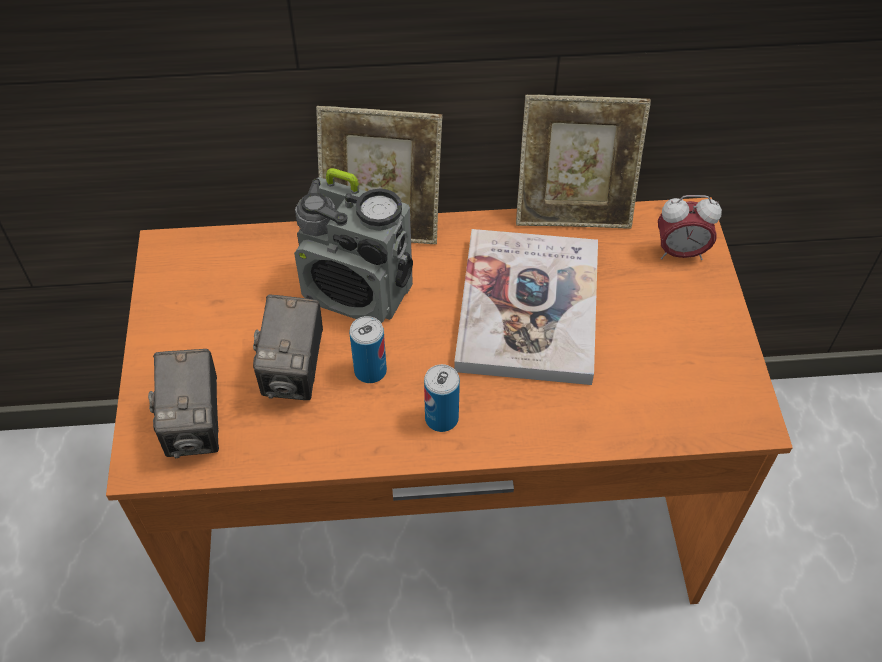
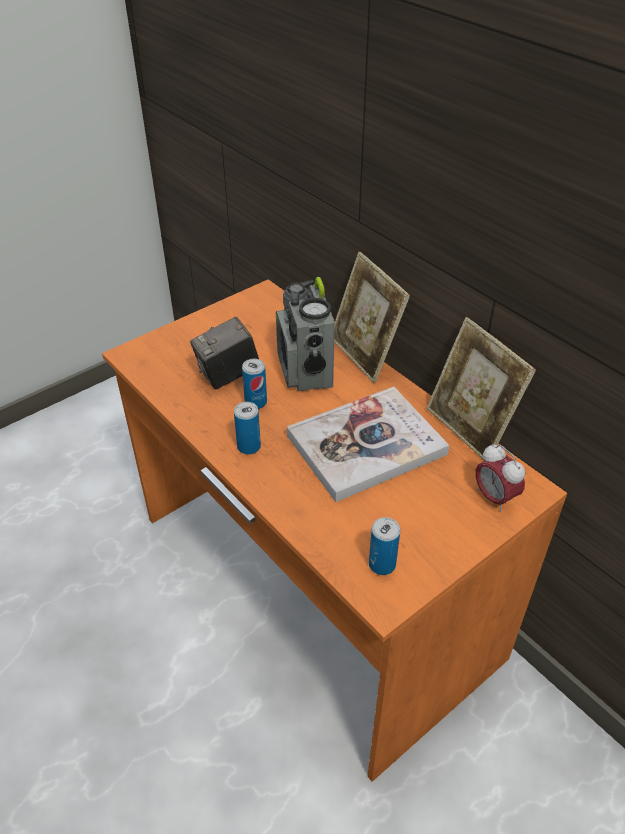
camera: 55 degrees right, 10 degrees down
(196, 426) = (164, 360): camera -> none
(704, 395) = (382, 564): none -> can

